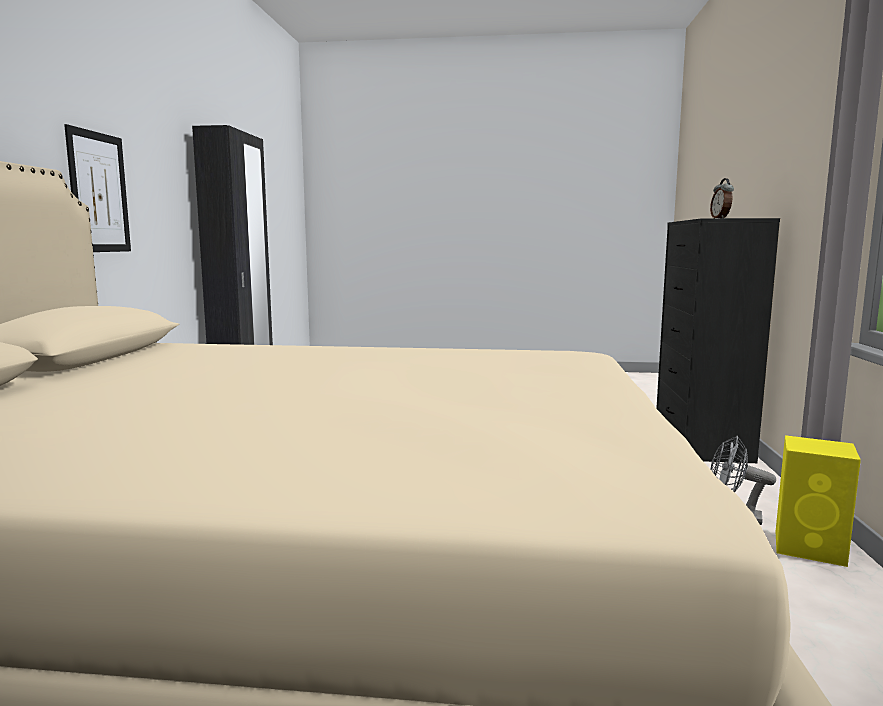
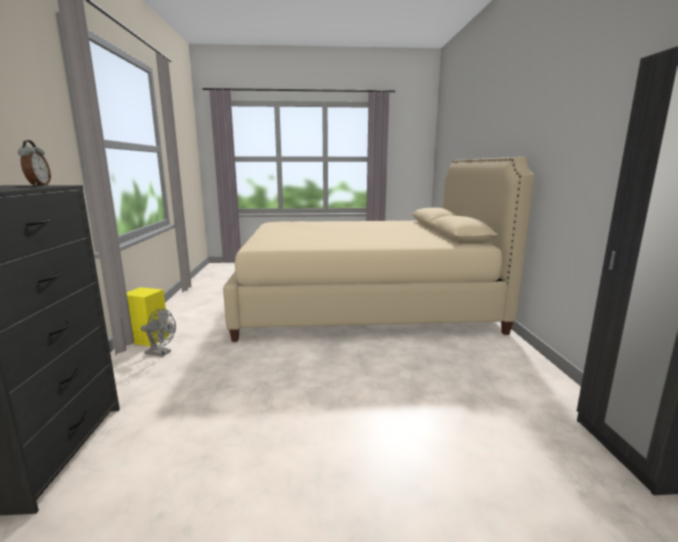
camera: 170 degrees right, 5 degrees up
(99, 192) = (564, 163): picture -> none

